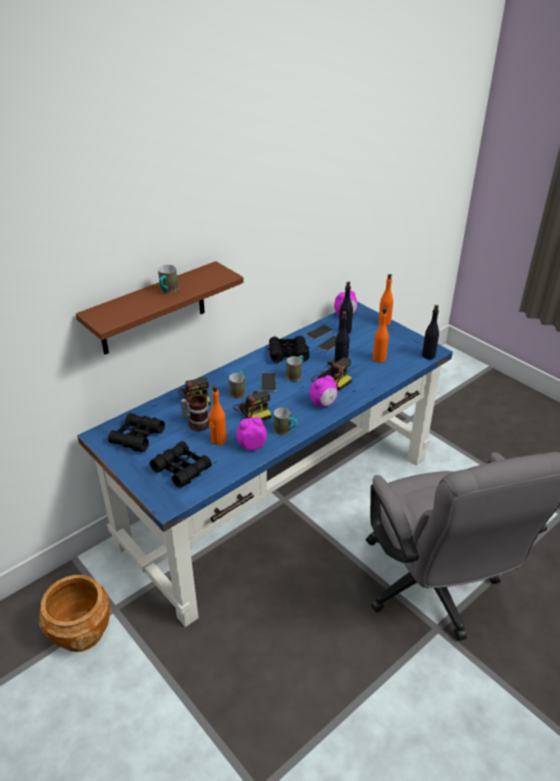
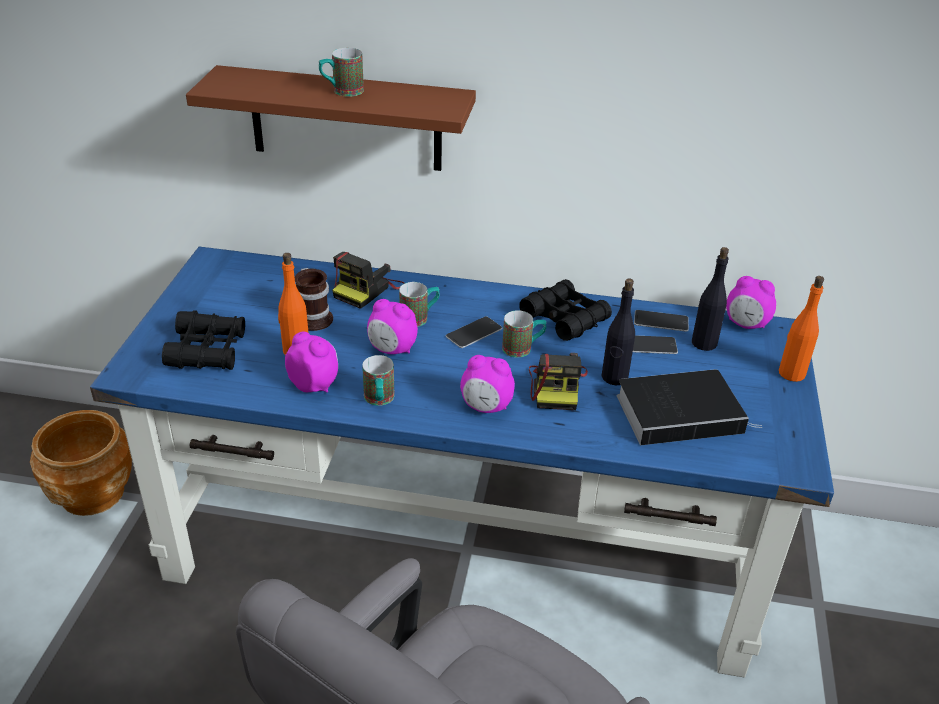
camera: 50 degrees right, 0 degrees up
(137, 437) = (236, 287): black binoculars -> none
(253, 411) = (392, 350): camera -> alarm clock
(379, 358) = (682, 412): orange bottle -> book
(428, 355) = (774, 466): black bottle -> none

